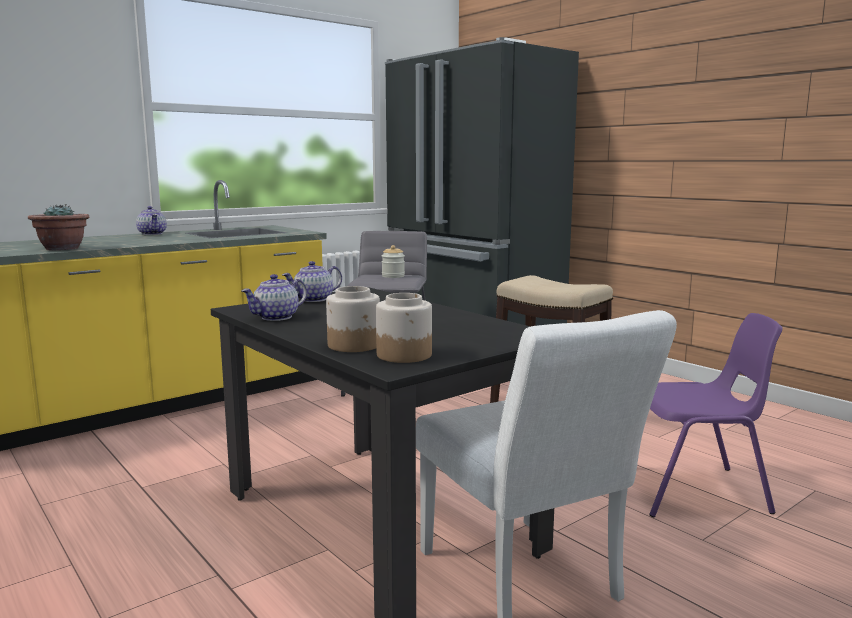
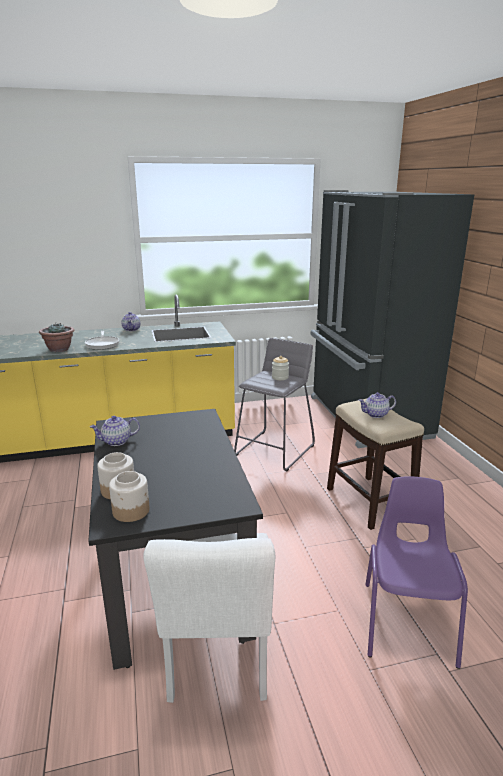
camera: 25 degrees right, 10 degrees up
(130, 243) = (102, 344): none -> frying pan
(313, 299) = (162, 420): teapot -> teapot (376, 414)
(694, 491) = (407, 621): purple chair -> purple chair turned 105 degrees counterclockwise

